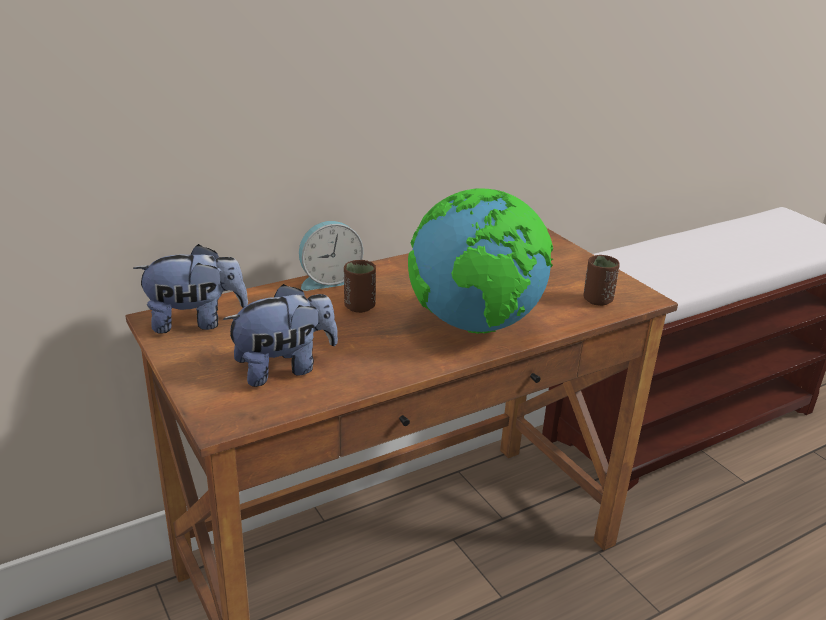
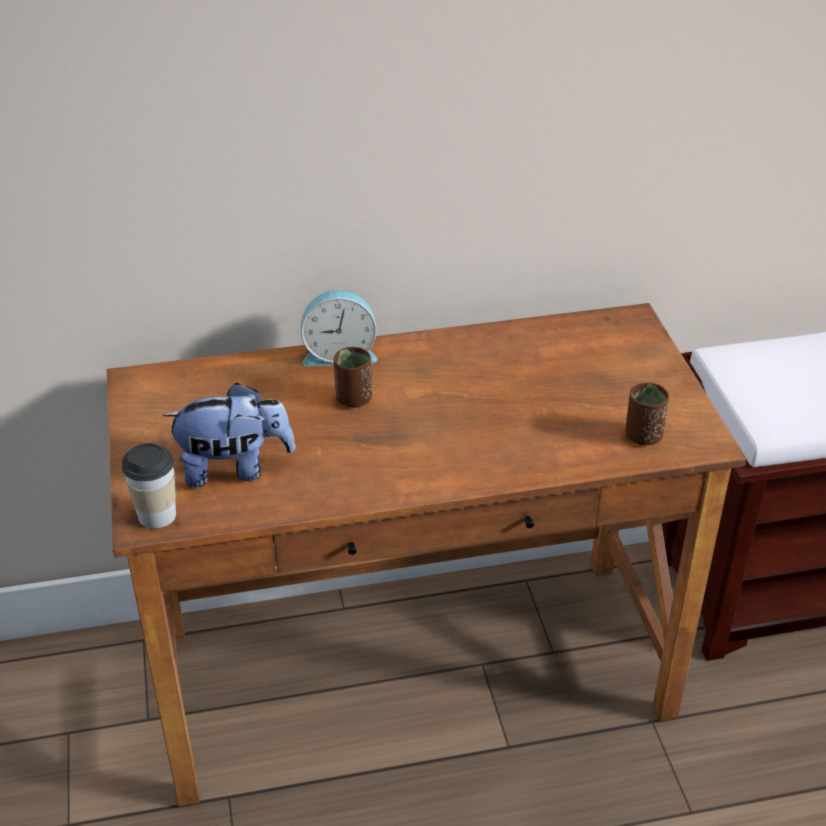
camera: 20 degrees right, 10 degrees up
(196, 322) = (172, 391): plush toy -> none
(230, 414) = (157, 515): none -> cup
(476, 326) = (471, 449): globe -> none

